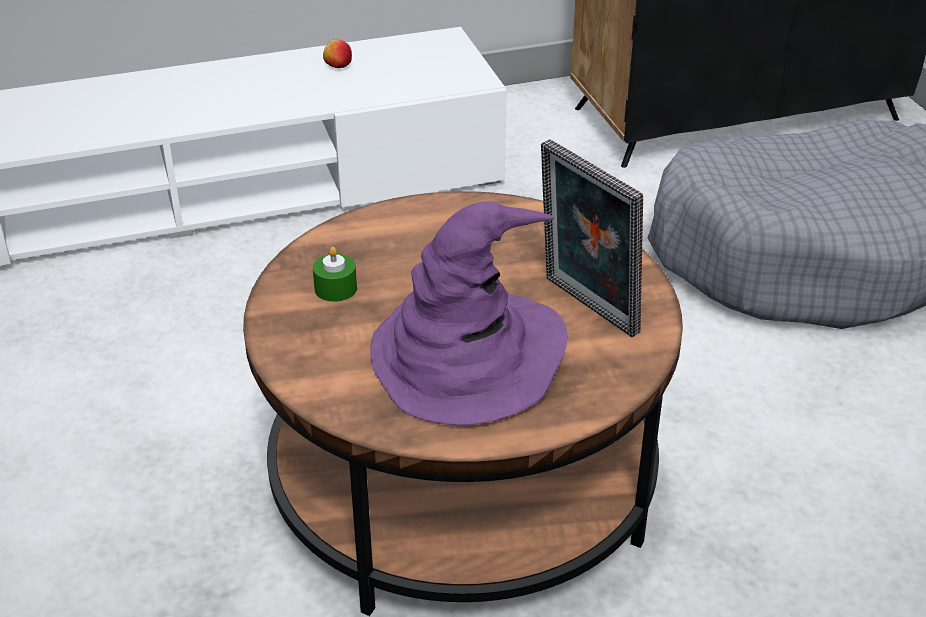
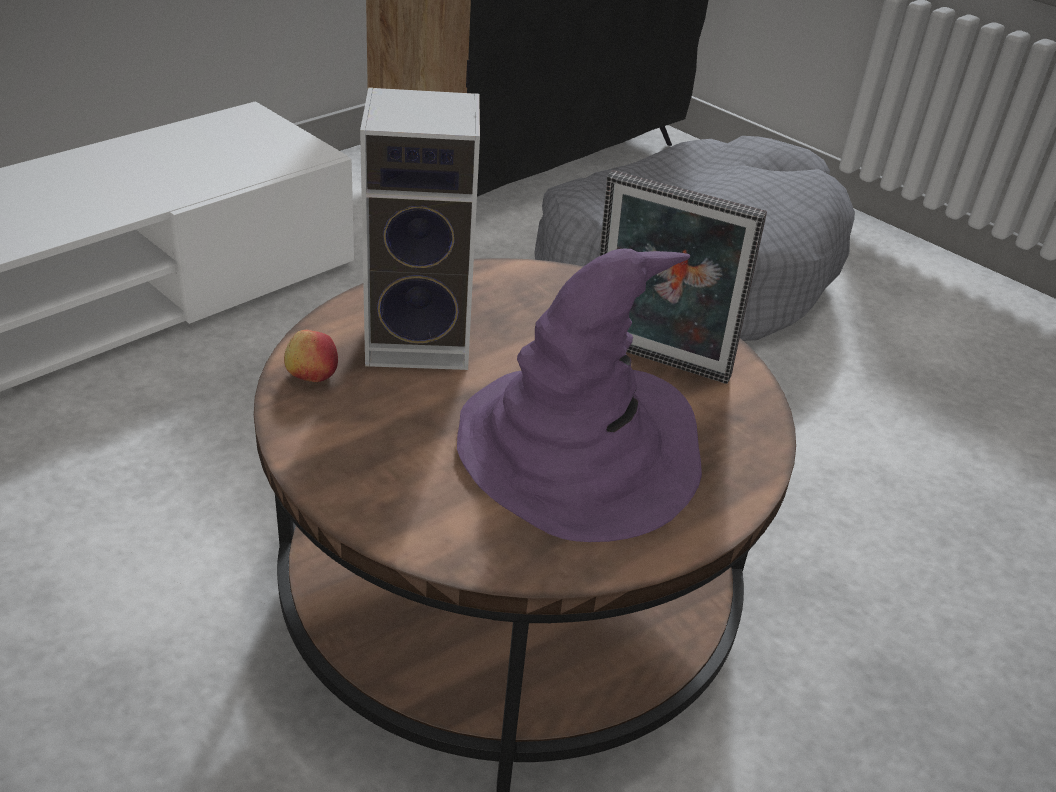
camera: 30 degrees left, 0 degrees up
(335, 288) = (364, 408): green candle -> none
(338, 66) = (141, 159): apple -> apple (311, 375)
(415, 249) = (423, 339): none -> speaker

